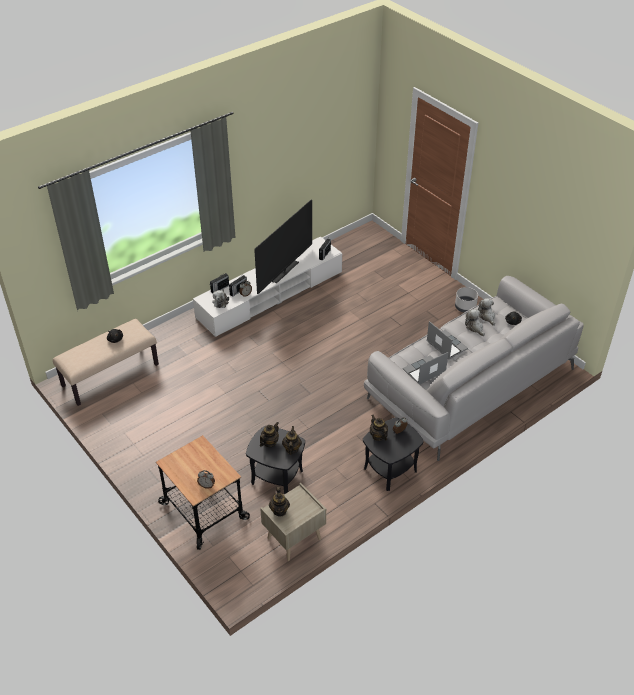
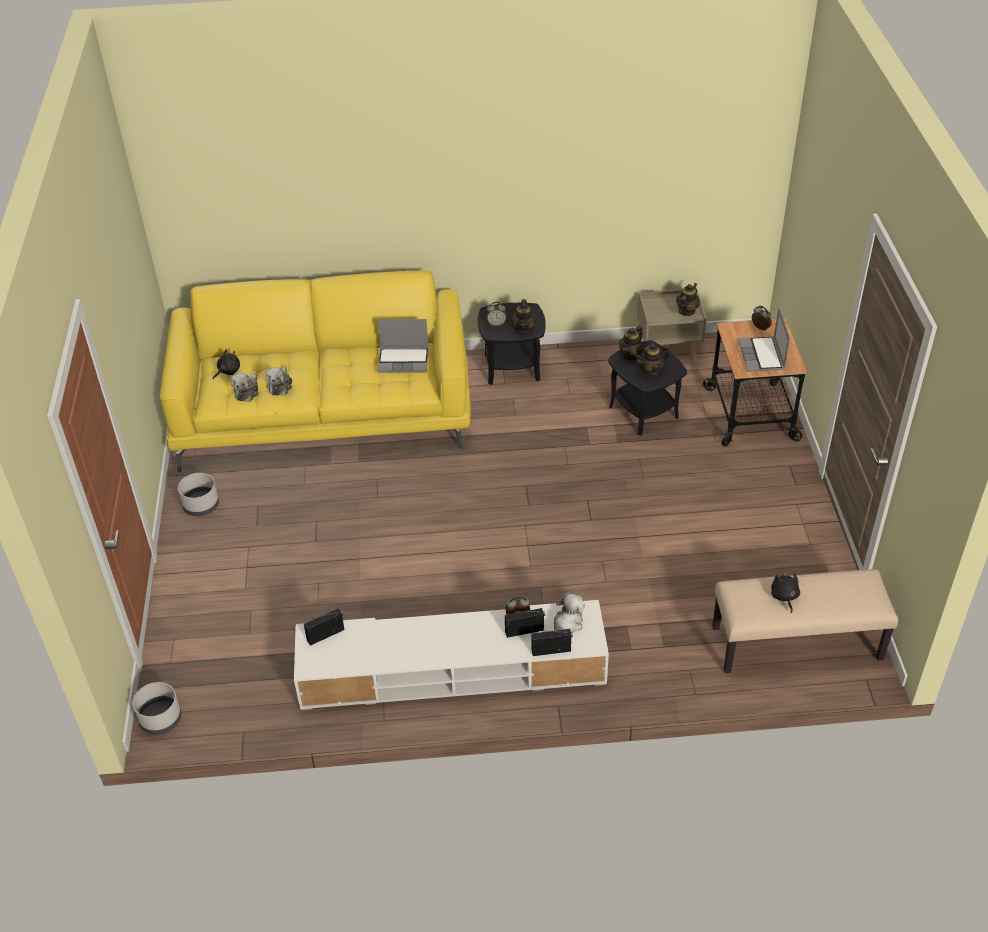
camera: 145 degrees left, 0 degrees up
(284, 271) = (420, 632): television -> none
(372, 232) = (160, 719): none -> grey planter
(445, 345) = (342, 378): laptop -> laptop (762, 356)
(469, 384) = (325, 410): grey sofa -> yellow sofa

